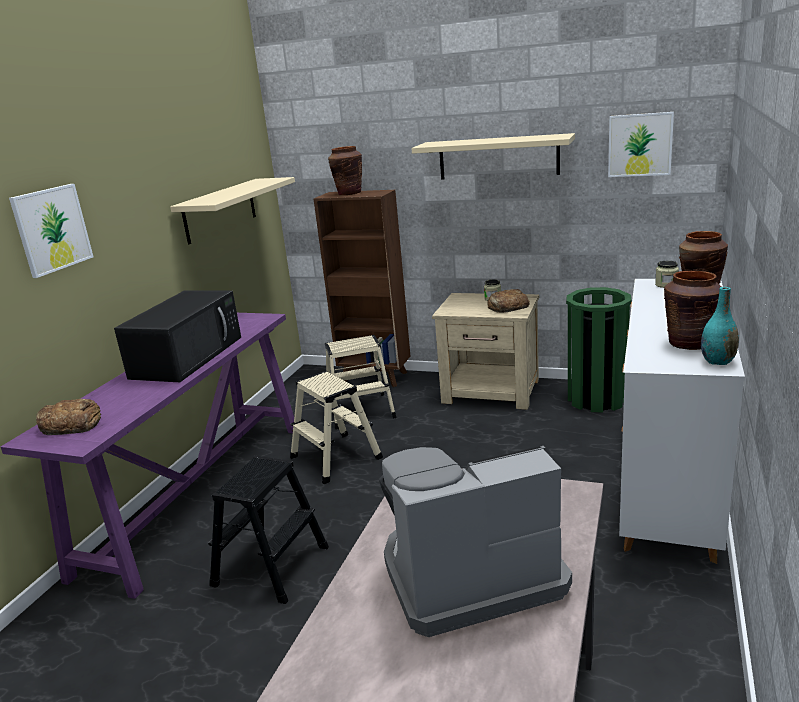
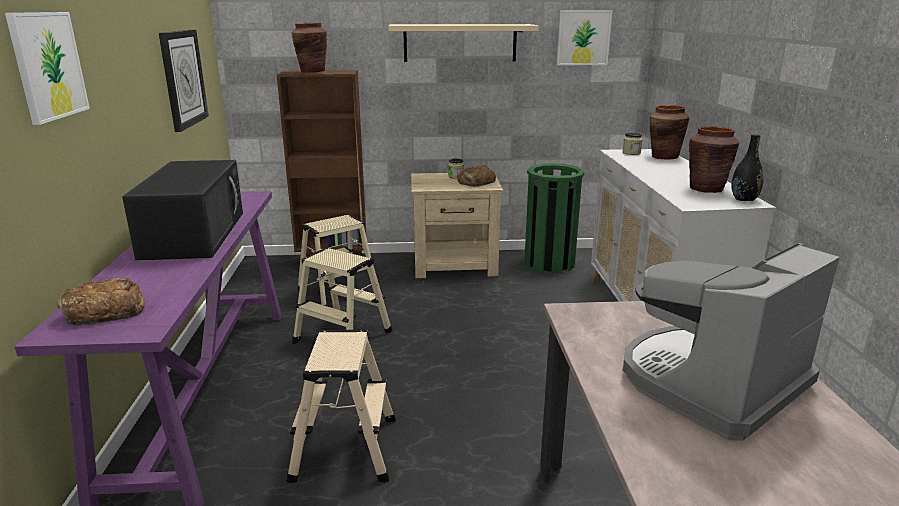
camera: 25 degrees left, 0 degrees up
(220, 210) = (183, 78): beige shelf -> wall clock
(271, 565) = (345, 448): black step ladder -> beige step ladder
(717, 361) = (744, 199): turquoise vase -> black vase

